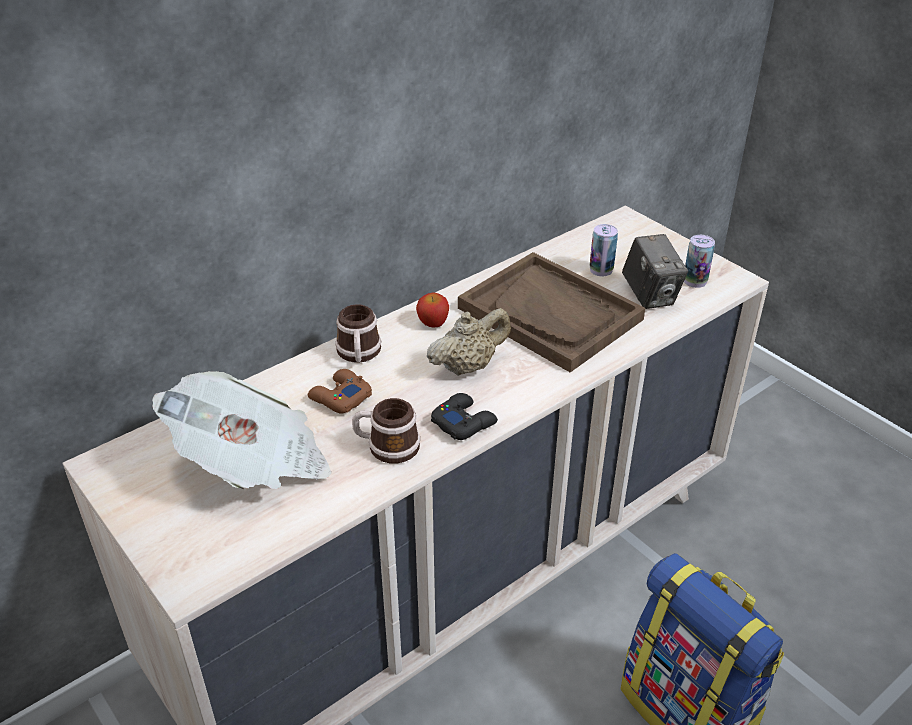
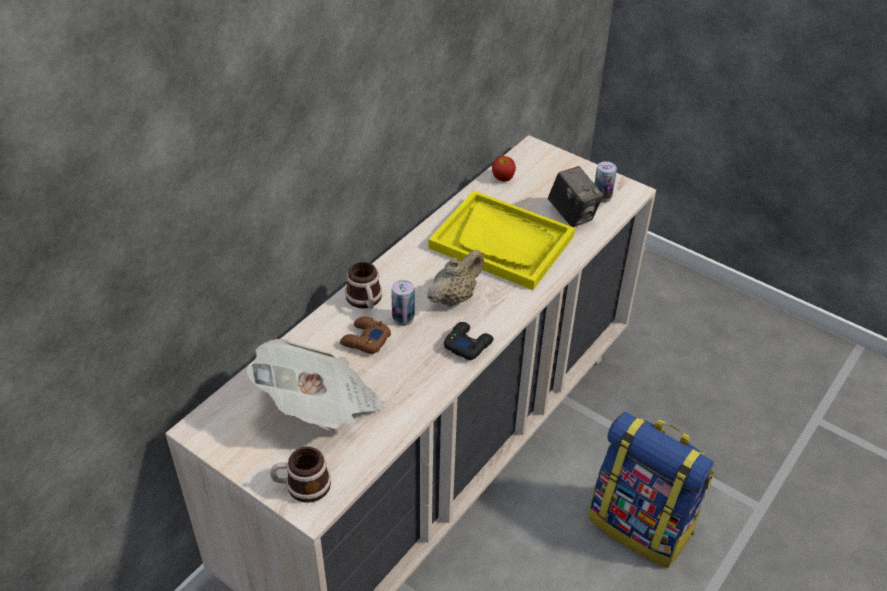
camera: 15 degrees left, 5 degrees up
(386, 446) = (417, 374): mug -> mug (302, 486)
(433, 323) = (413, 264): apple -> apple (502, 178)
(550, 314) = (502, 242): brown tray -> yellow tray
(601, 270) = (528, 197): can -> can (403, 318)

